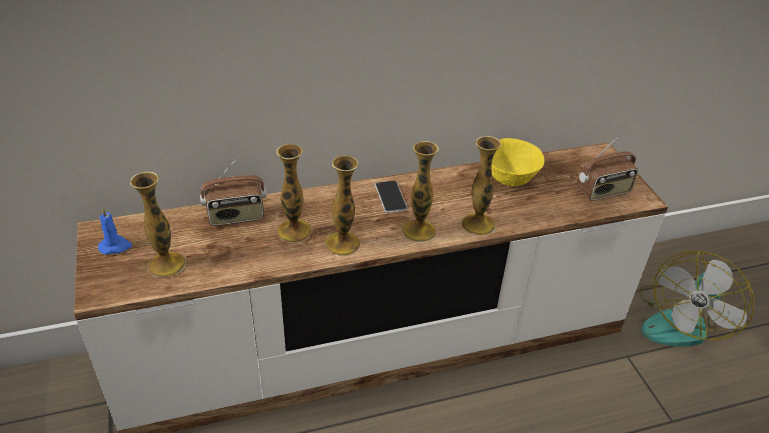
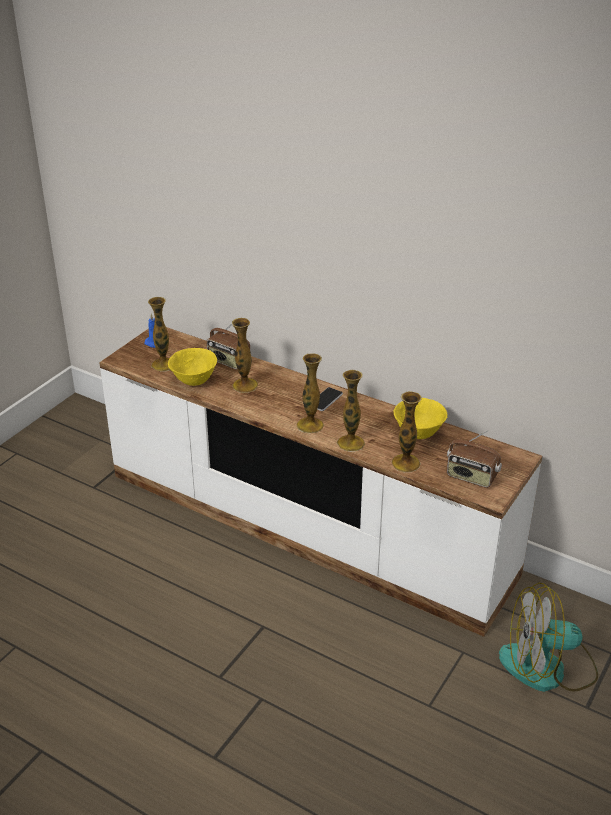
camera: 50 degrees right, 5 degrees down
(232, 261) = (193, 381): none -> yellow bowl
(342, 243) = (258, 406): vase -> vase (405, 463)

